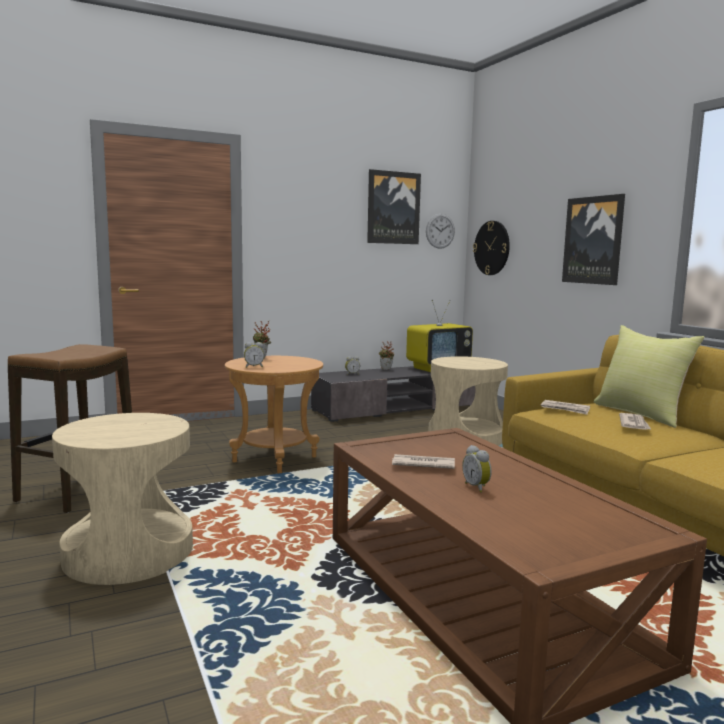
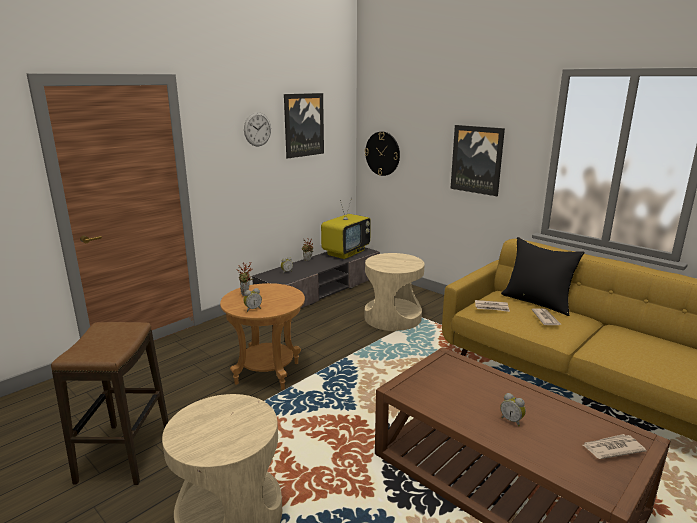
camera: 20 degrees left, 10 degrees up
(422, 464) = (458, 402): newspaper -> newspaper (612, 448)
(440, 231) = (338, 139): wall clock -> wall clock (257, 129)
(641, 414) = (537, 302): yellow pillow -> black pillow

